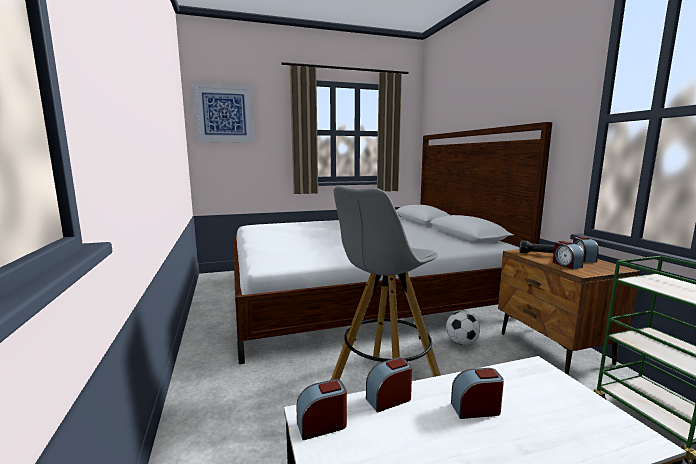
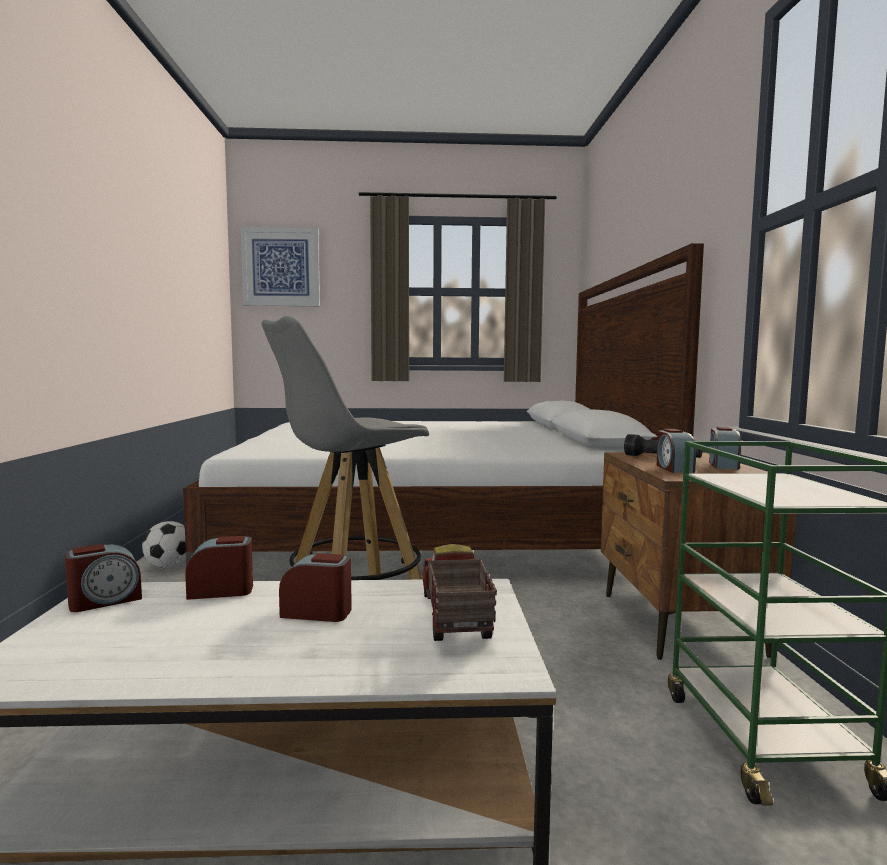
camera: 15 degrees right, 5 degrees down
(322, 425) = (105, 601): alarm clock -> alarm clock turned 150 degrees clockwise
(461, 342) = (526, 598): football -> football (169, 566)
(555, 397) = (454, 617): none -> toy truck

